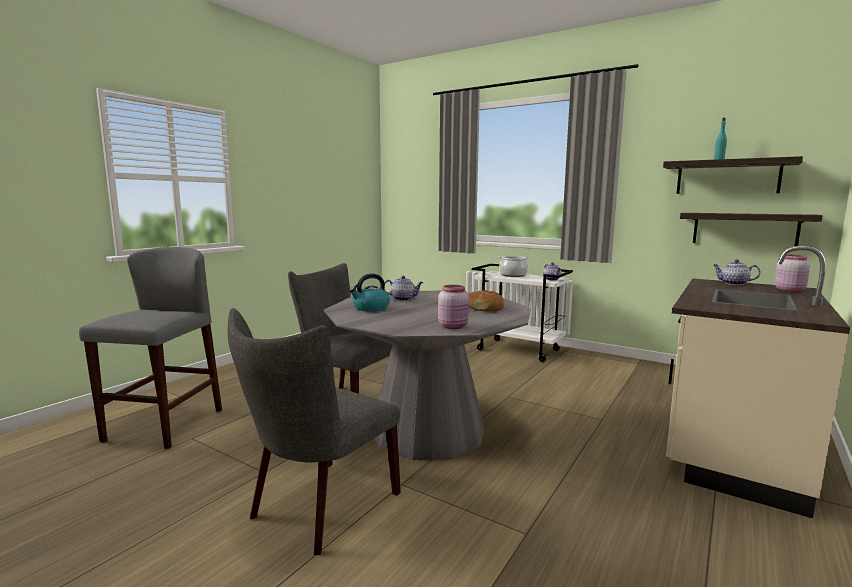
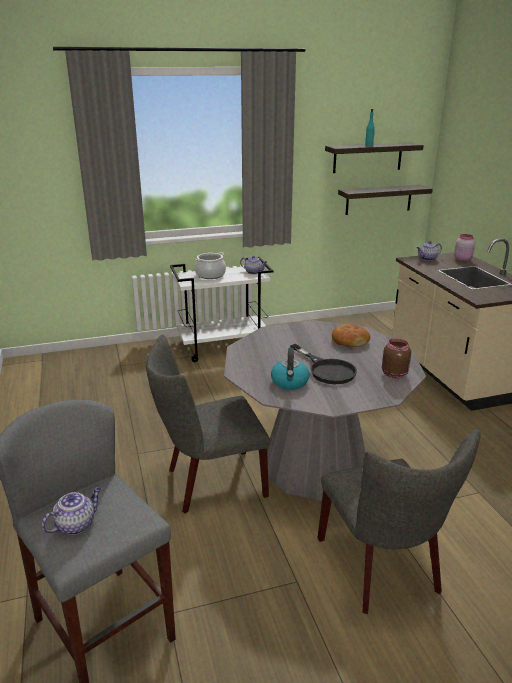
camera: 50 degrees left, 15 degrees up
(403, 299) = (271, 356): teapot -> teapot (76, 524)
(414, 311) = (327, 370): none -> black frying pan
(454, 326) = (394, 374): pink jar -> brown jar

